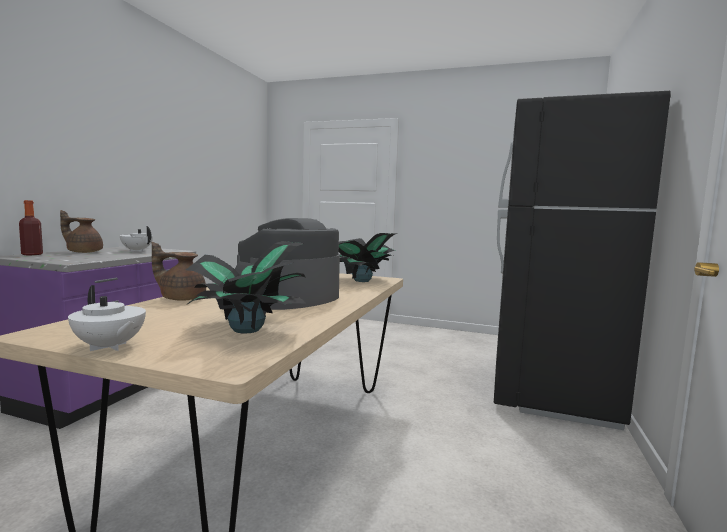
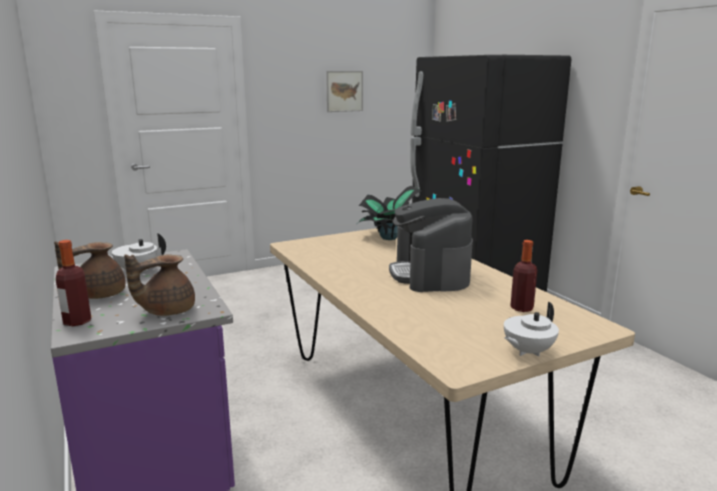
camera: 45 degrees left, 10 degrees up
(109, 347) = (527, 351): white teapot -> white teapot turned 150 degrees clockwise
(181, 298) = (376, 306): brown teapot -> brown teapot (166, 311)
(247, 330) = (521, 308): potted plant -> bottle
(487, 177) = (344, 91): none -> picture

